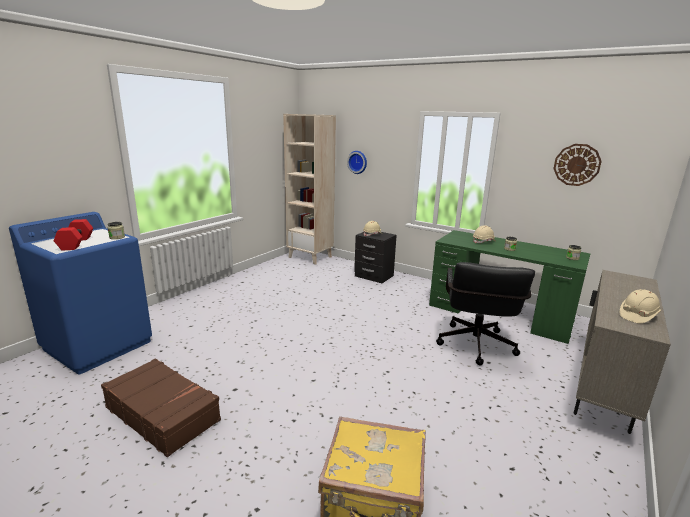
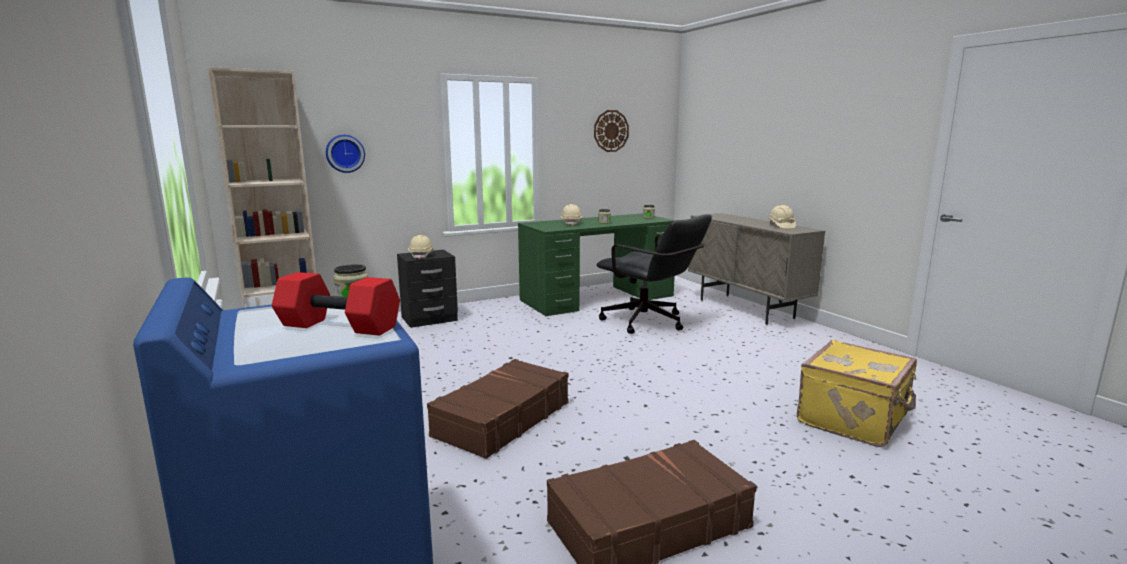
camera: 60 degrees left, 5 degrees down
(258, 337) = (501, 419): none -> brown suitcase

